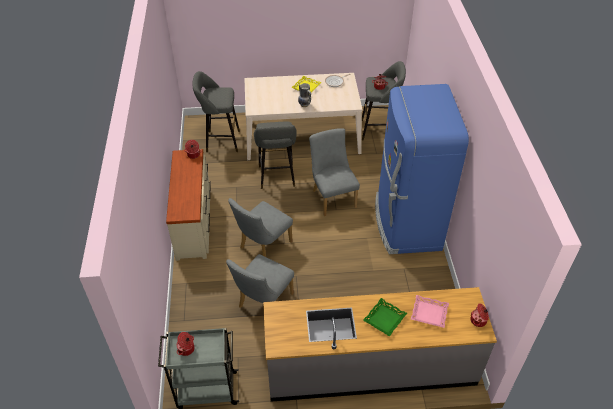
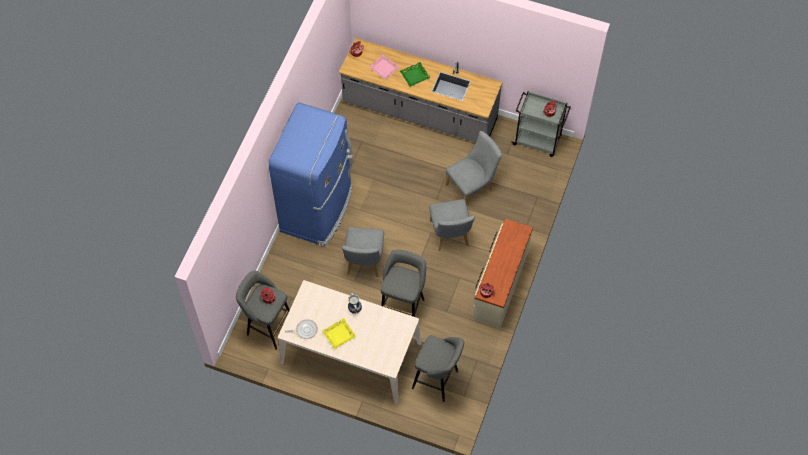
camera: 155 degrees left, 15 degrees up
(263, 247) = (450, 236): grey chair -> grey chair turned 105 degrees clockwise

